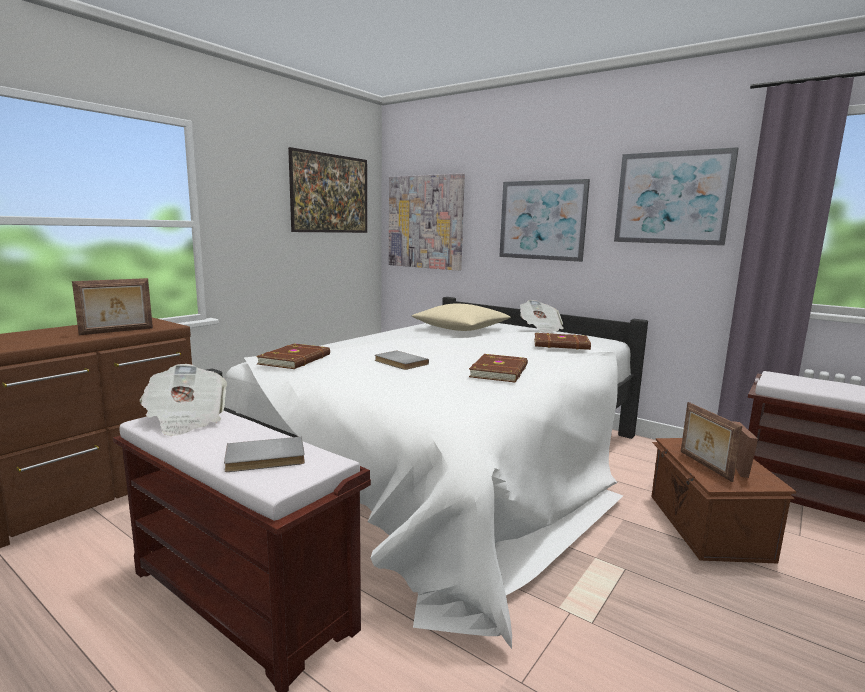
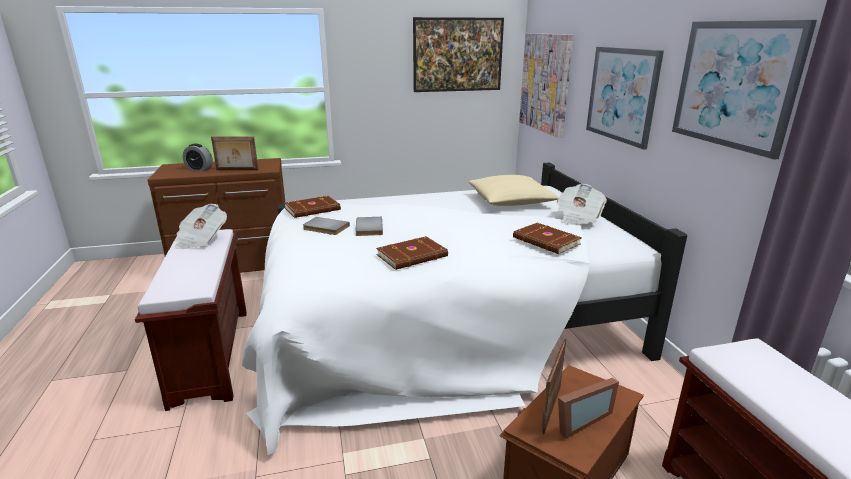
camera: 40 degrees right, 10 degrees up
(42, 337) = (199, 169): none -> alarm clock
(265, 458) = (182, 277): grey book -> grey book (325, 228)

